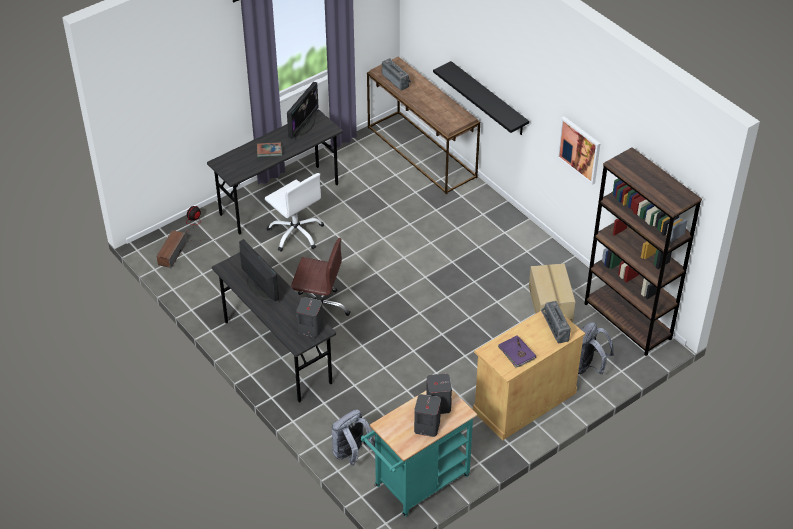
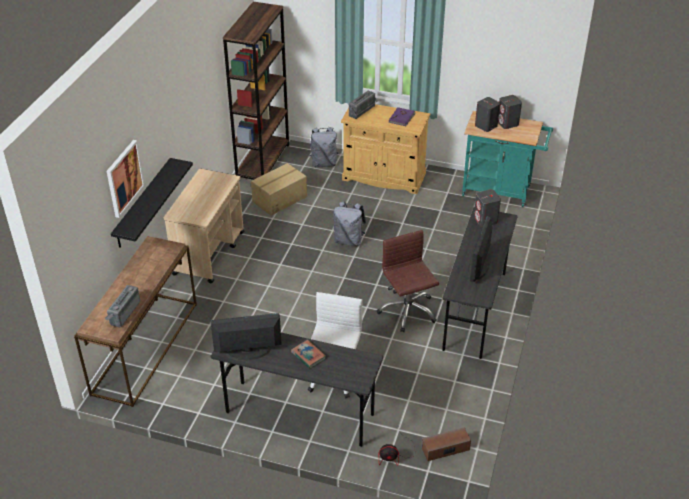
camera: 125 degrees left, 5 degrees down
(351, 454) = (514, 228): grey backpack -> grey backpack (349, 240)
(507, 226) = (209, 253): none -> beige cart
(579, 149) = (198, 110): picture -> picture (124, 178)

